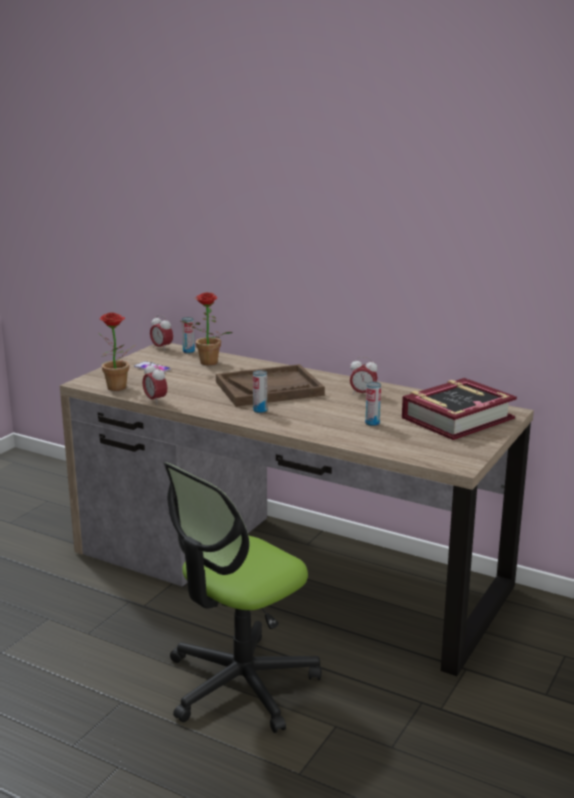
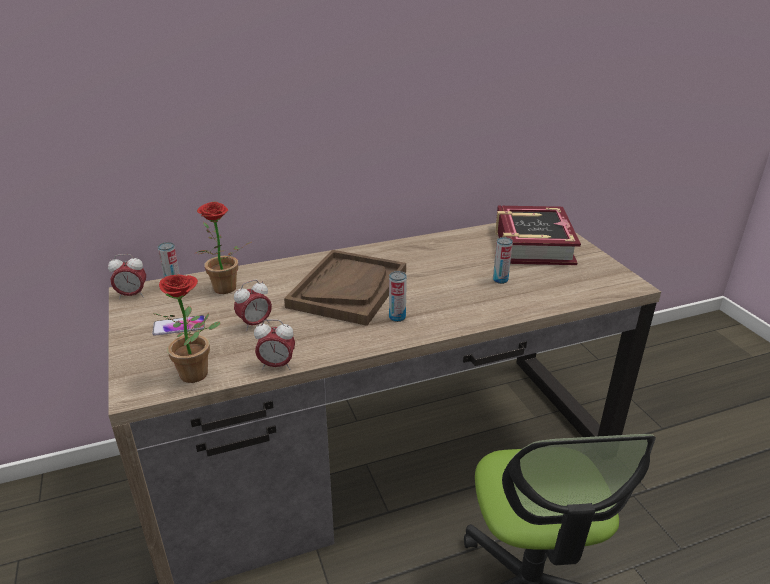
camera: 50 degrees left, 10 degrees up
(363, 394) = (428, 255): alarm clock -> alarm clock (255, 324)

